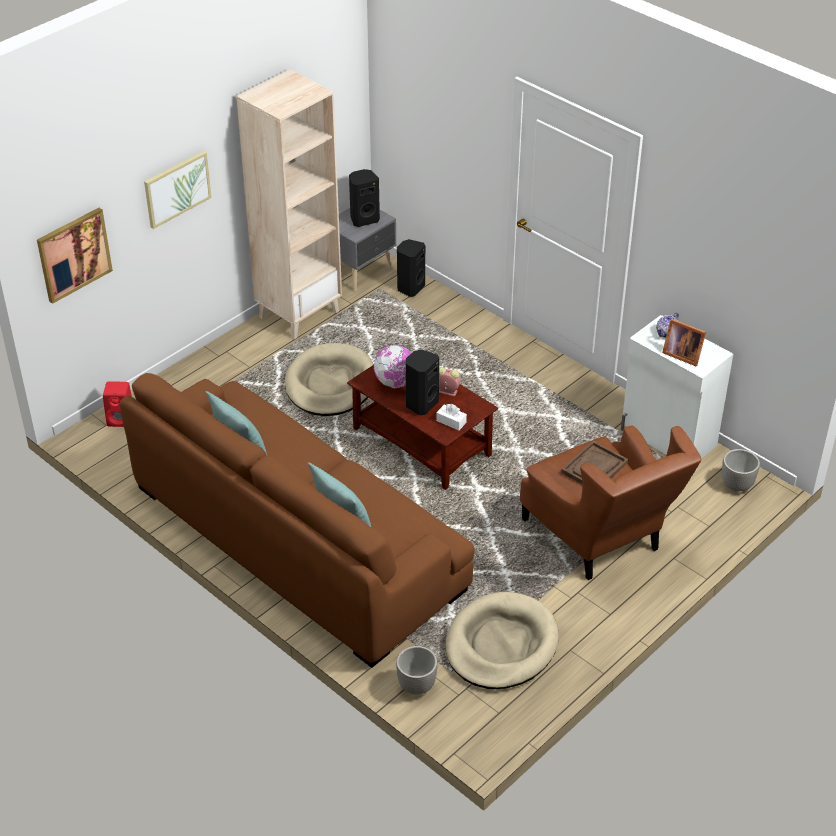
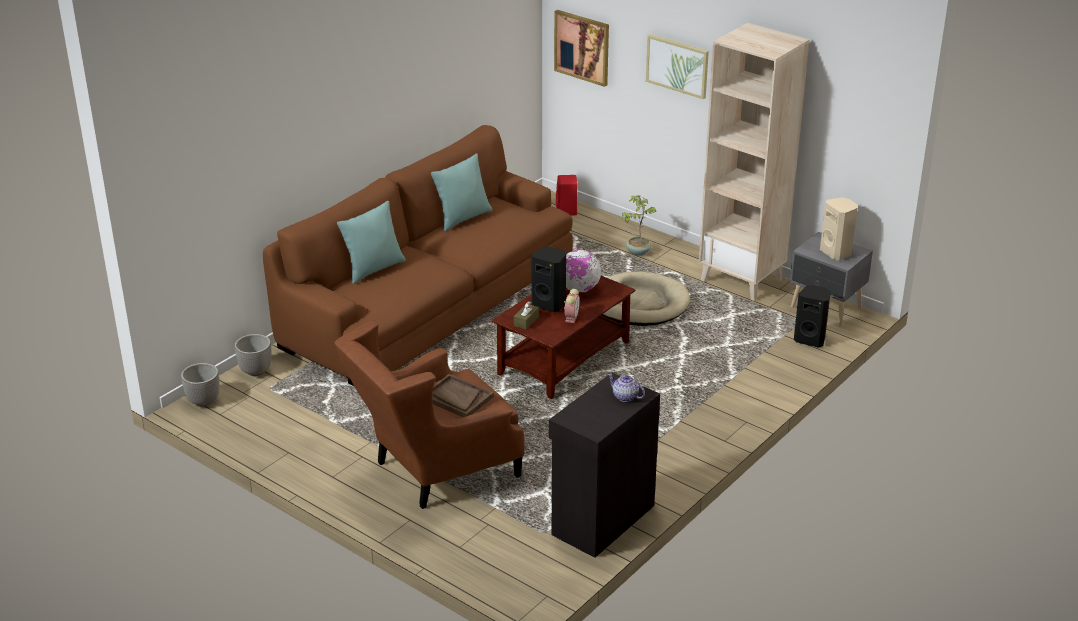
camera: 85 degrees right, 10 degrees down
(227, 375) = (637, 252): none -> potted plant
(364, 219) = (836, 253): black speaker -> beige speaker
(451, 421) = (526, 321): white tissue box -> brown tissue box
(501, 645) = (298, 413): beige dog bed -> none
(668, 437) = (601, 519): white cabinet -> black cabinet
(681, 354) = (588, 406): picture frame -> none
(737, 485) = (527, 571): planter -> planter (203, 401)

